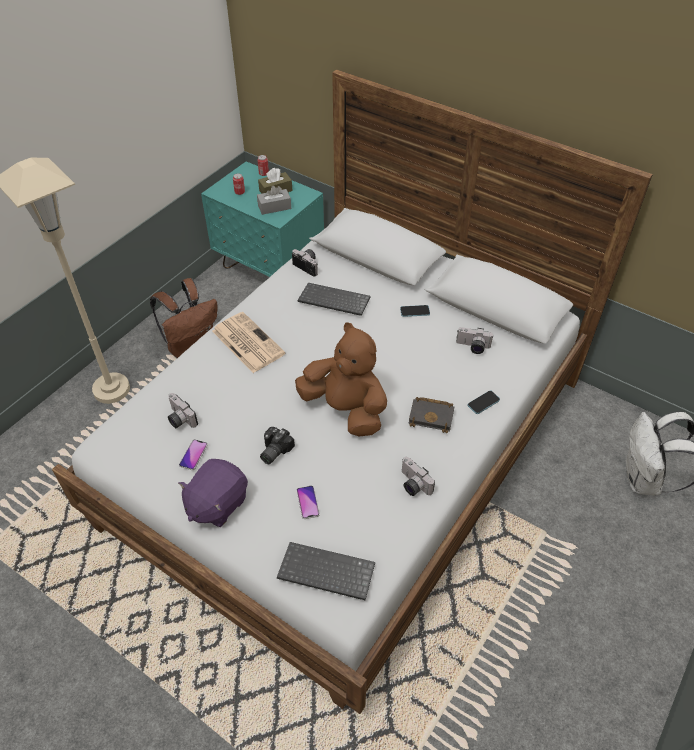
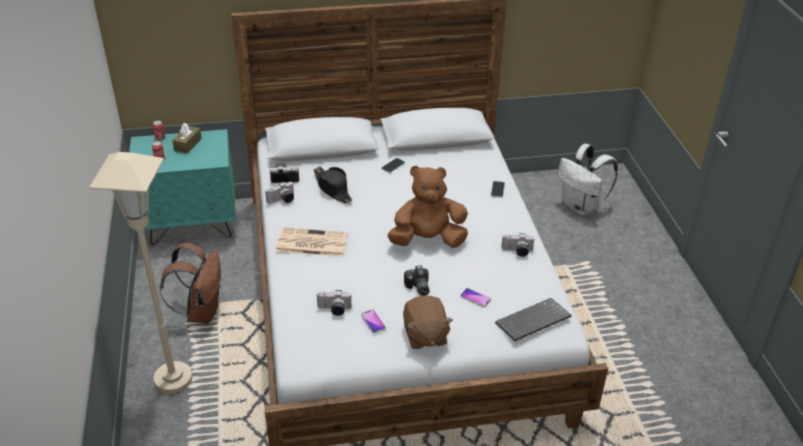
camera: 45 degrees left, 10 degrees down
(217, 503) = (425, 335): purple plush toy -> brown plush toy
(274, 207) = (203, 155): grey tissue box -> none
(332, 301) = (333, 188): keyboard -> black hat
(432, 416) = (480, 213): black book -> none
(472, 347) = (453, 166): camera -> camera (282, 200)

